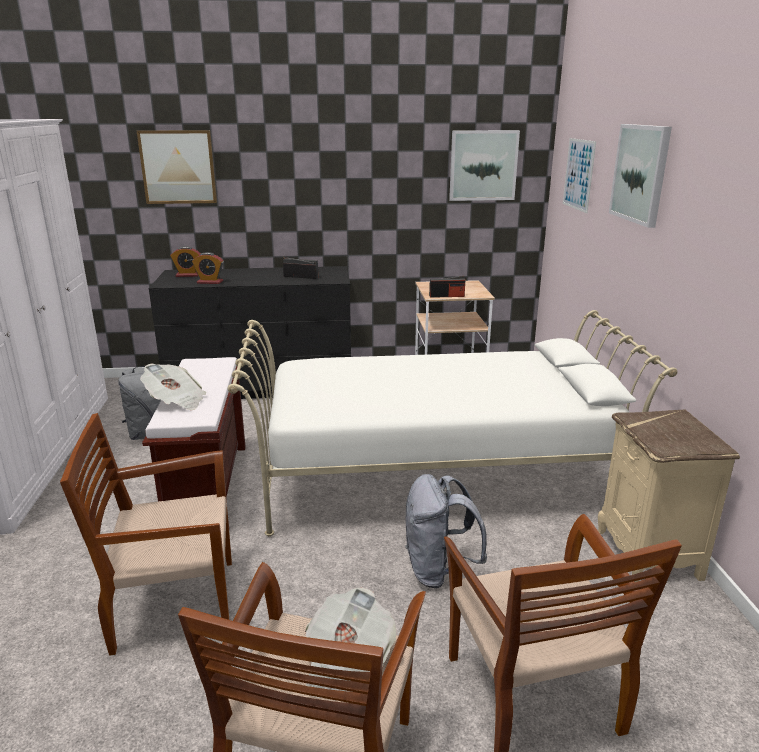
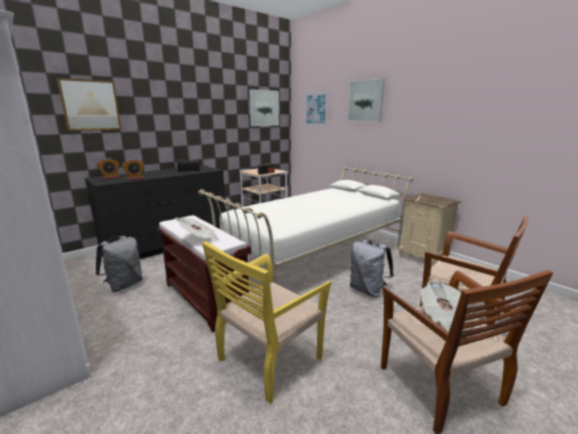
camera: 35 degrees left, 5 degrees down
(173, 604) = (269, 360): brown armchair -> yellow armchair

